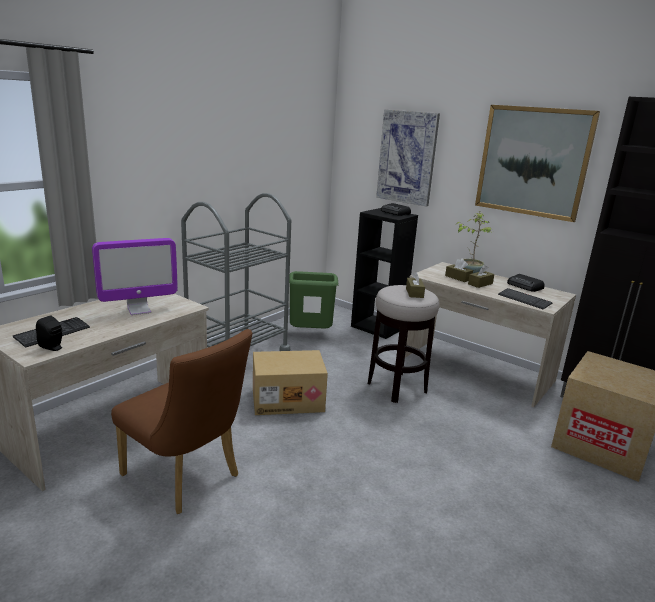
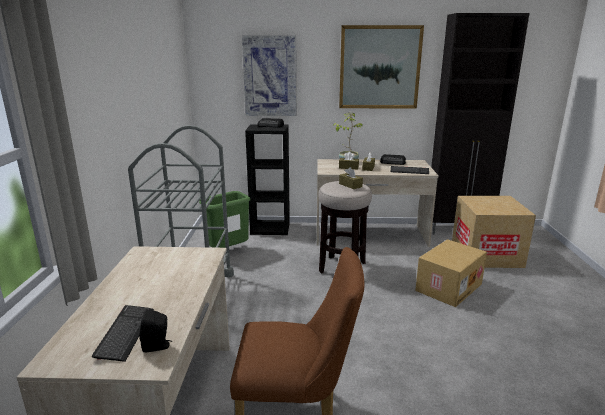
camera: 35 degrees left, 0 degrees up
(139, 310) = (169, 274): monitor -> none
(288, 399) = (283, 311): cardboard box -> cardboard box (448, 287)

